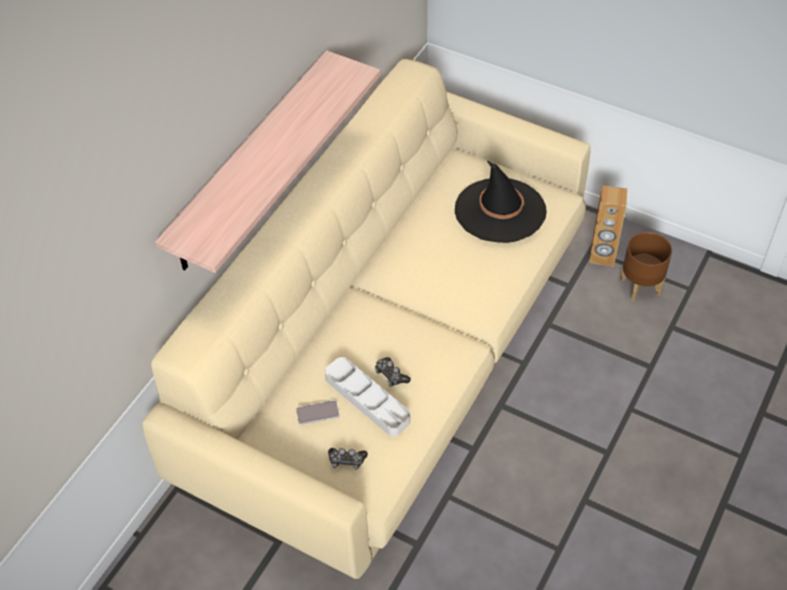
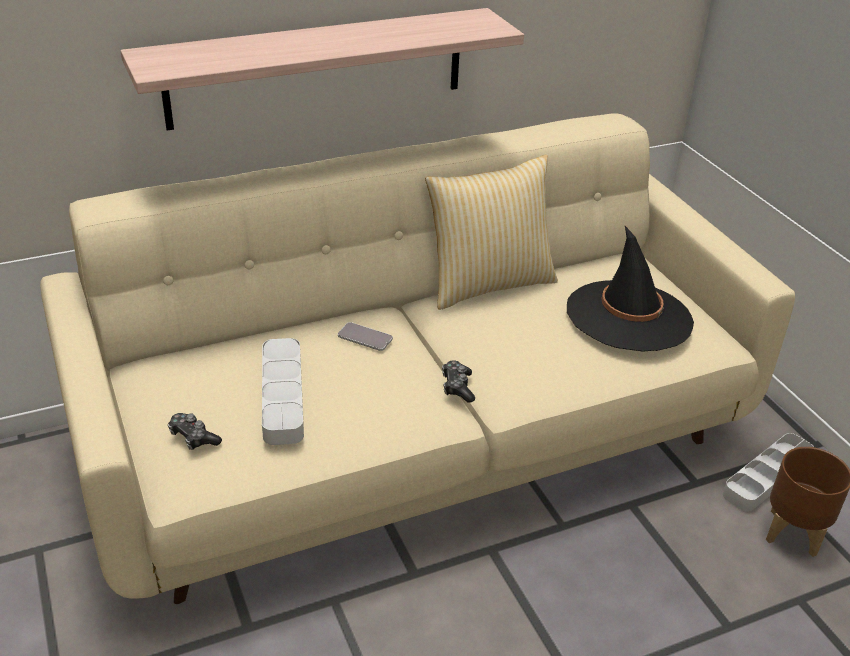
camera: 35 degrees right, 15 degrees down
(317, 413) = (220, 379): phone -> phone (365, 337)
(391, 375) = (333, 390): game controller -> game controller (457, 387)
(394, 234) = (488, 283): none -> pillow
(602, 256) = (767, 476): brown speaker -> grey tray

